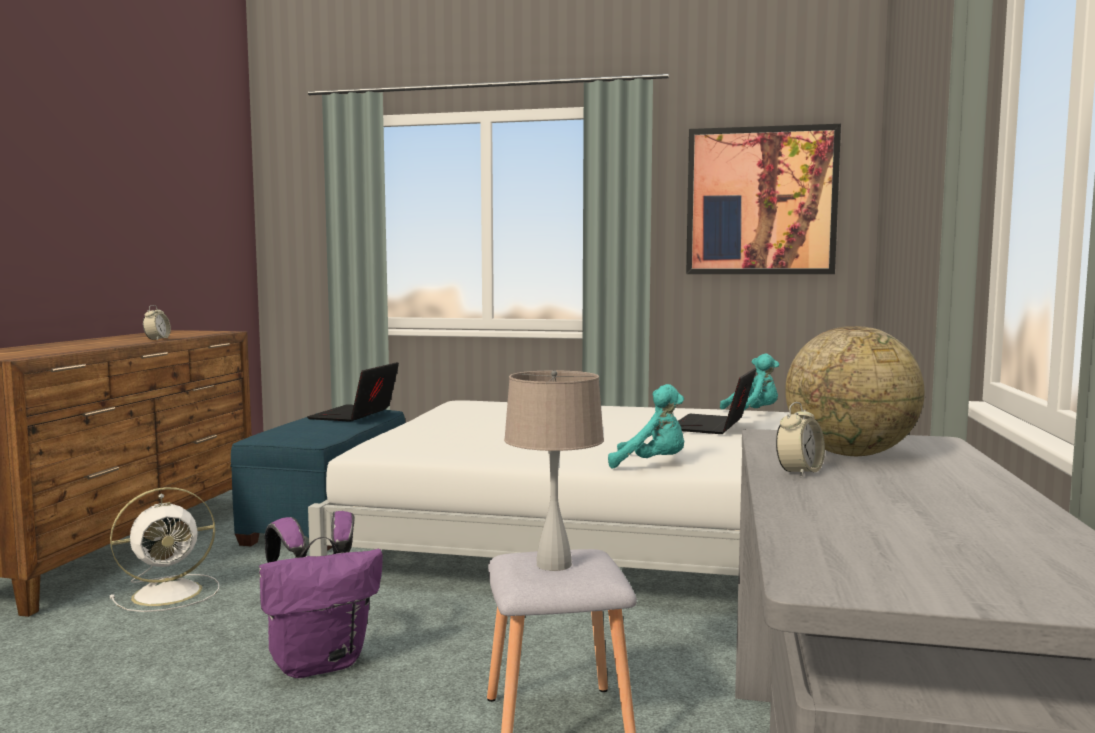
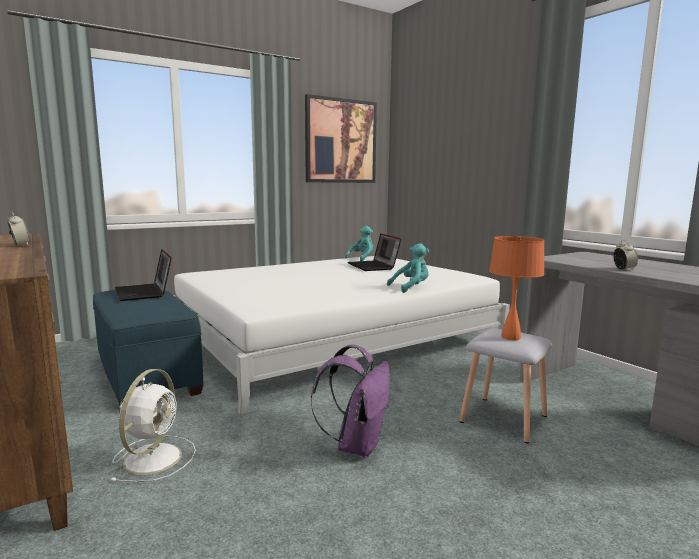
camera: 45 degrees left, 5 degrees up
(553, 564) = (511, 337): beige table lamp -> orange table lamp
(850, 454) = (598, 261): globe -> none

